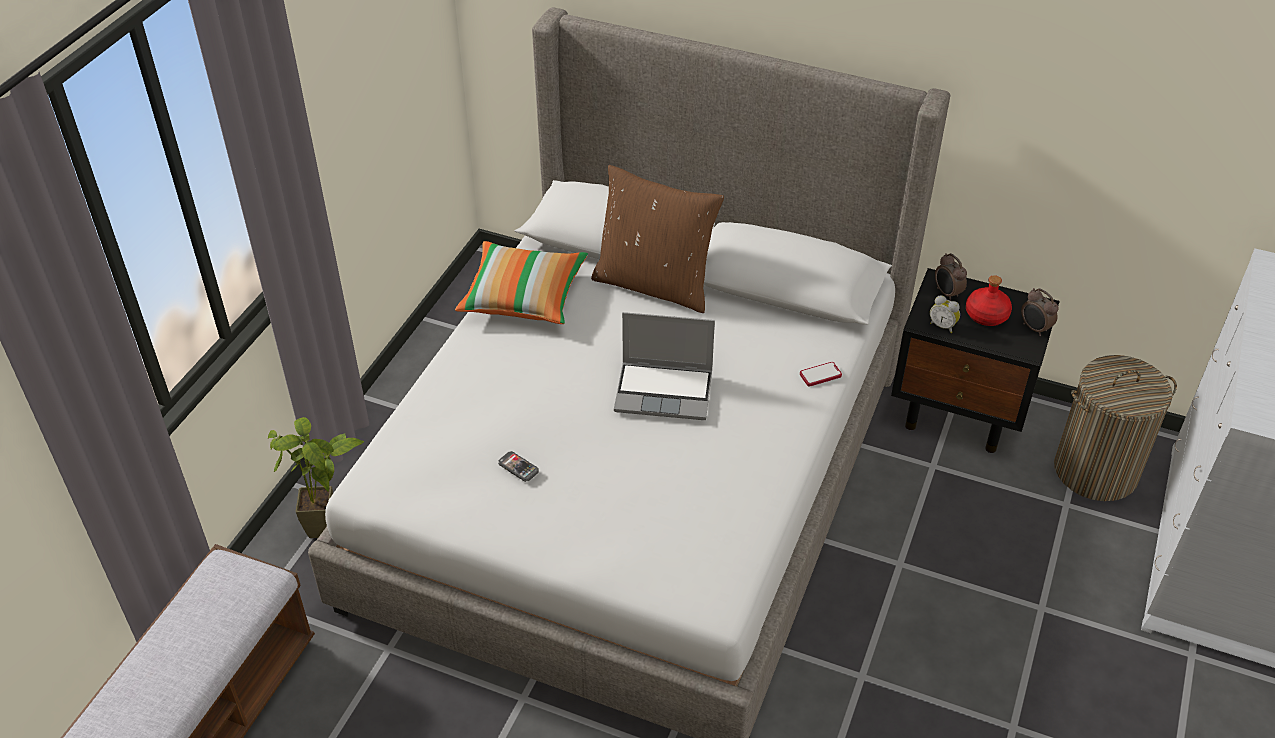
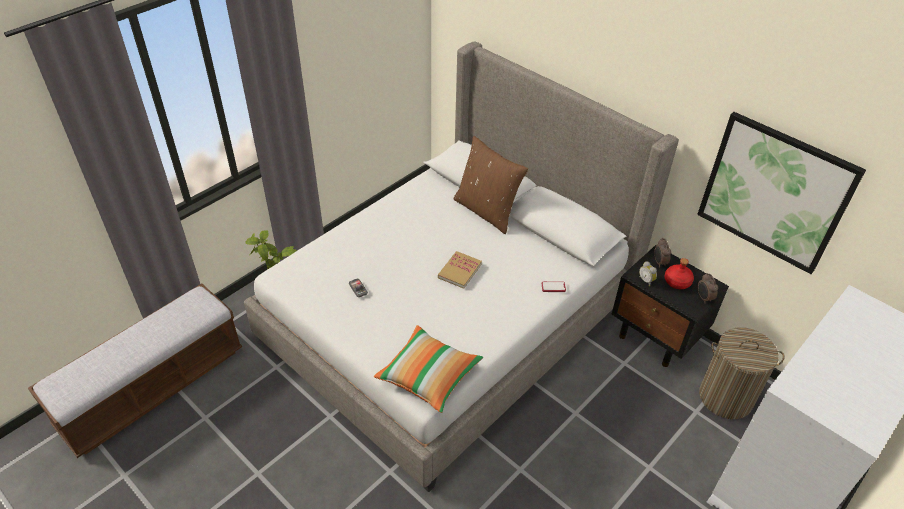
camera: 20 degrees right, 0 degrees up
(524, 296) = (412, 198): pillow -> pillow (429, 375)
(665, 391) = (459, 271): laptop -> book
(1115, 140) = (774, 192): none -> picture

